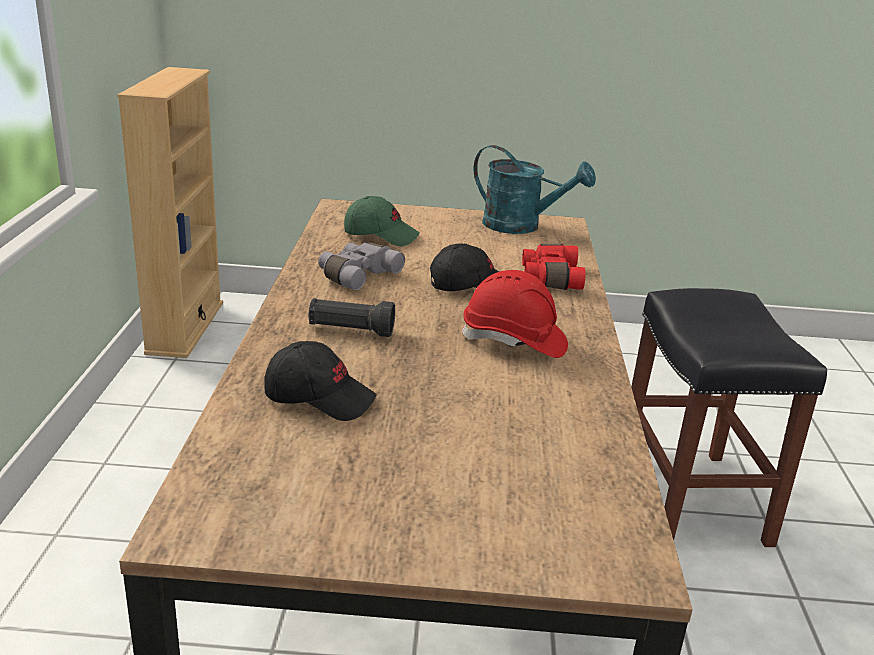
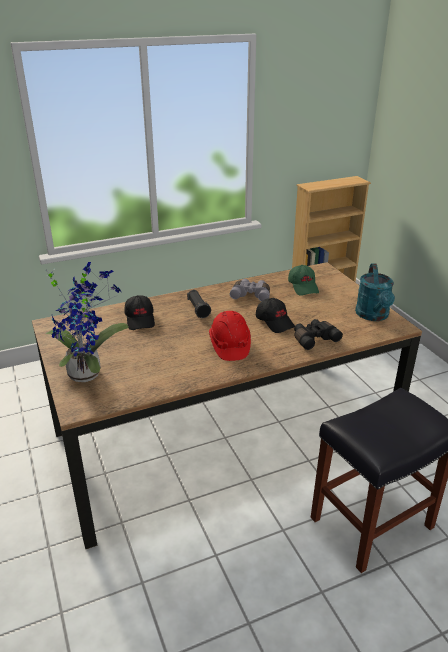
camera: 65 degrees right, 5 degrees up
(486, 518) = (88, 371): none -> potted plant
(549, 277) = (314, 339): red binoculars -> black binoculars

